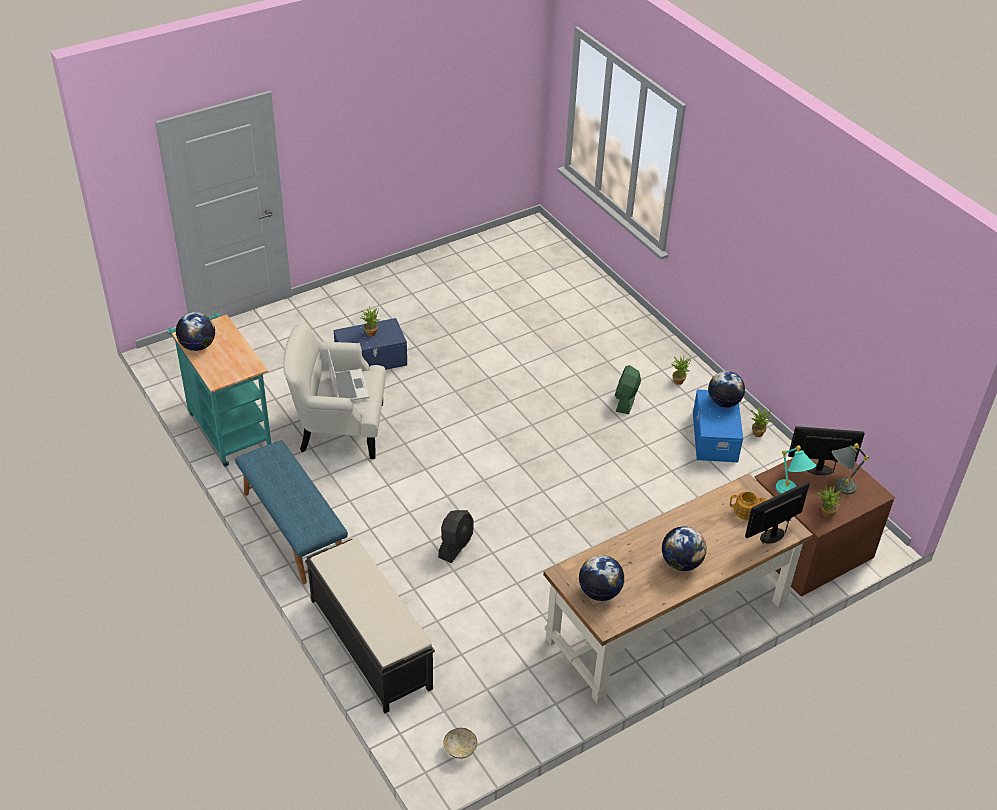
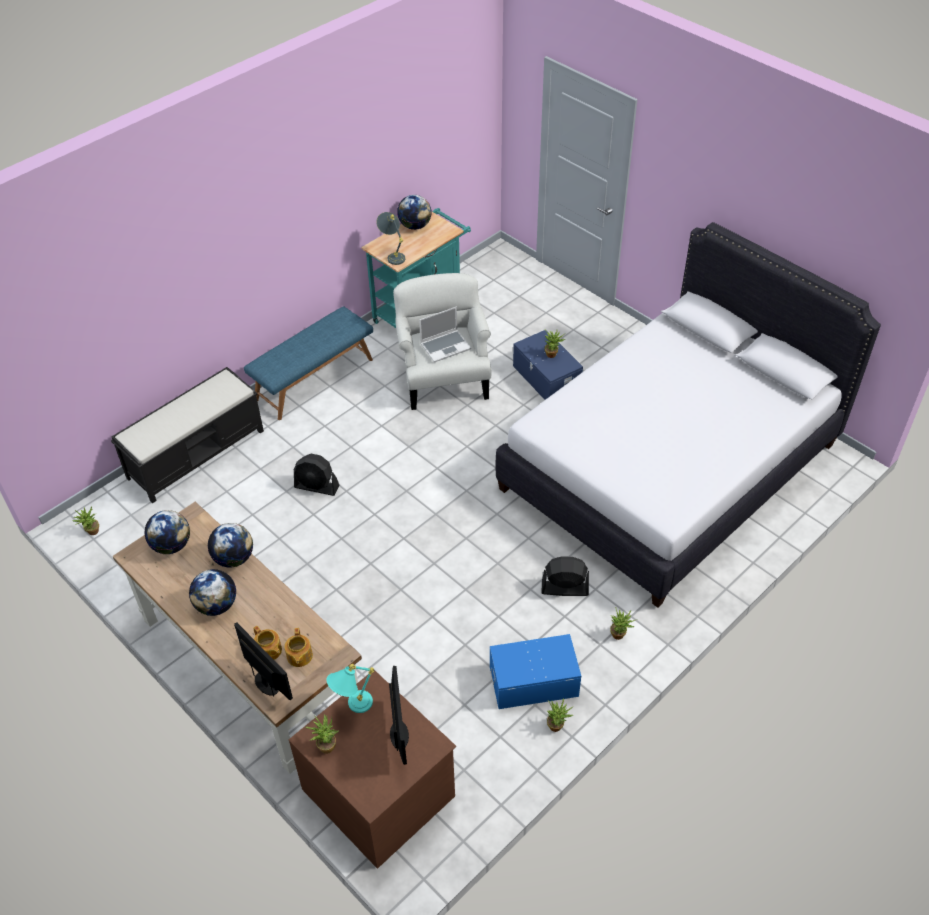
camera: 80 degrees right, 5 degrees up
(460, 750) = (91, 532): bowl -> potted plant
(510, 313) = (668, 466): none -> white bed
(626, 400) = (564, 588): green fan -> black fan
(724, 402) = (555, 663): globe -> globe (234, 558)
(738, 531) = (269, 651): none -> teapot
(838, 488) = (371, 758): grey table lamp -> grey table lamp (393, 255)

